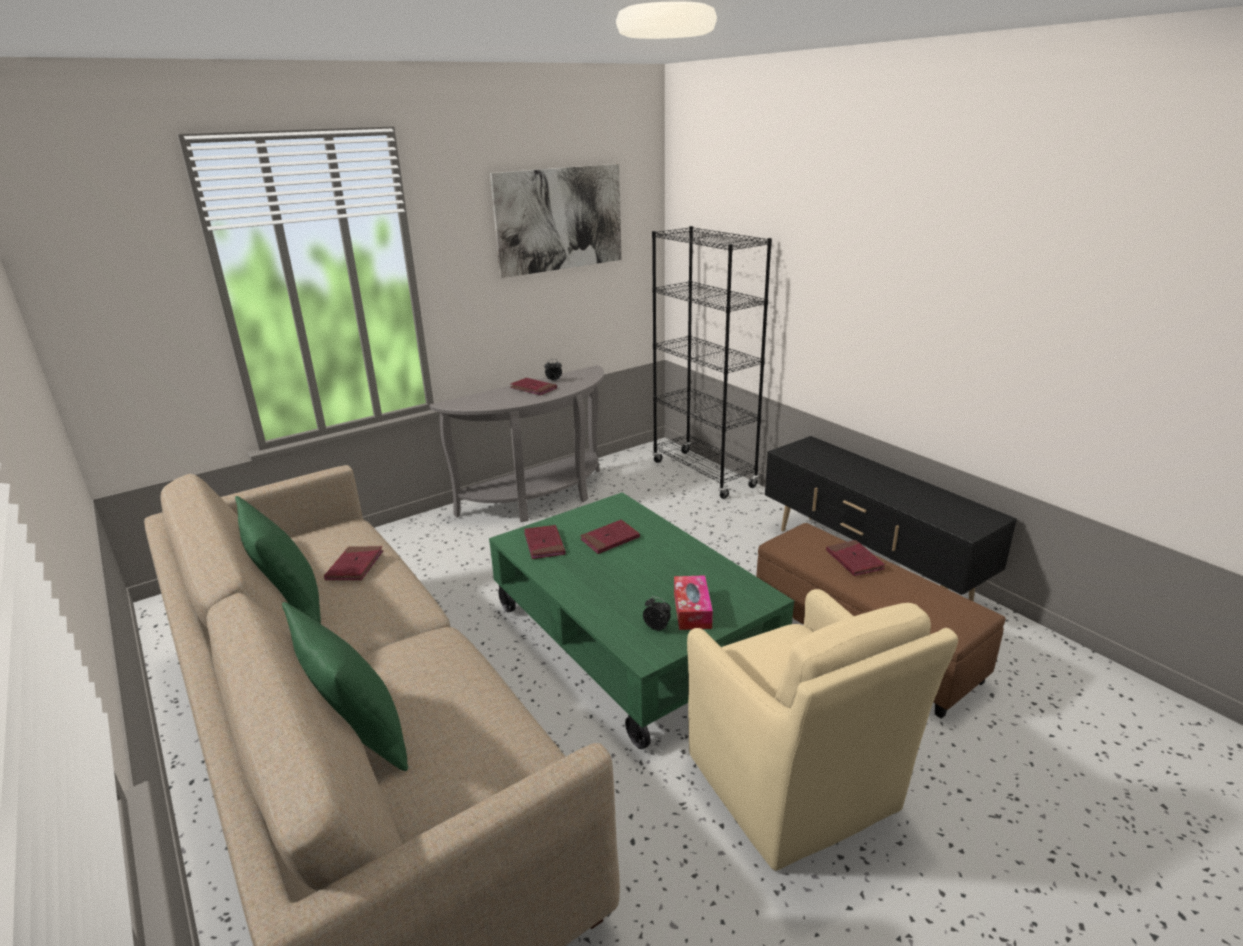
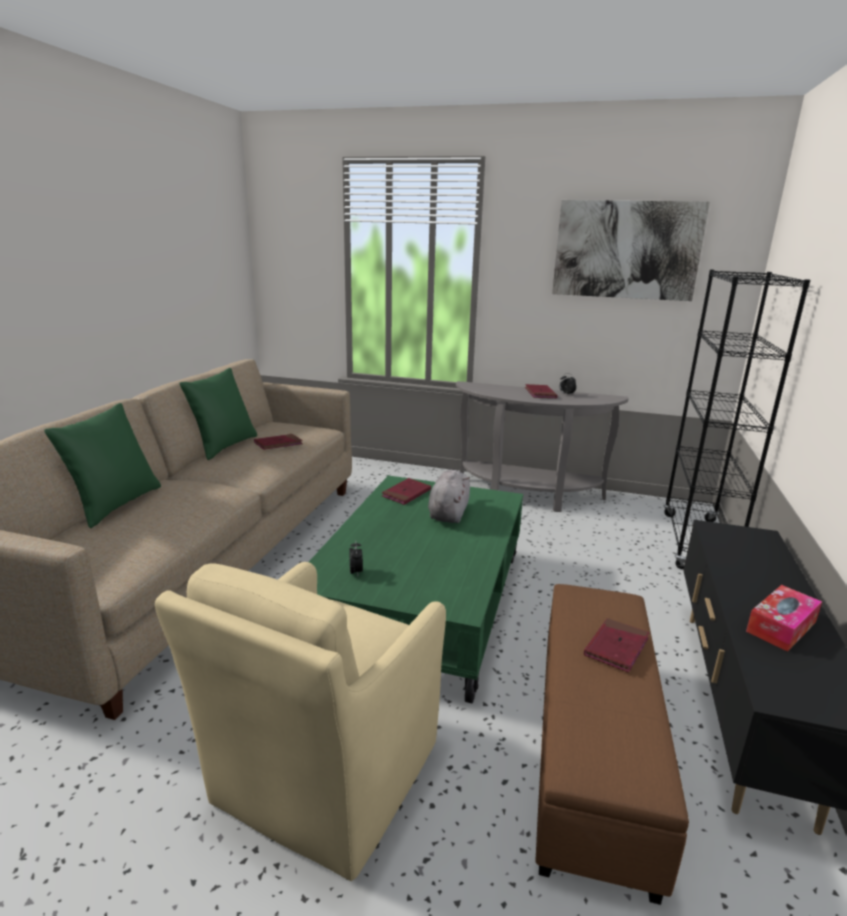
camera: 50 degrees right, 5 degrees down
(610, 539) = (448, 513): red book -> grey plush toy
(692, 610) = (397, 579): tissue box -> tissue box (781, 626)

